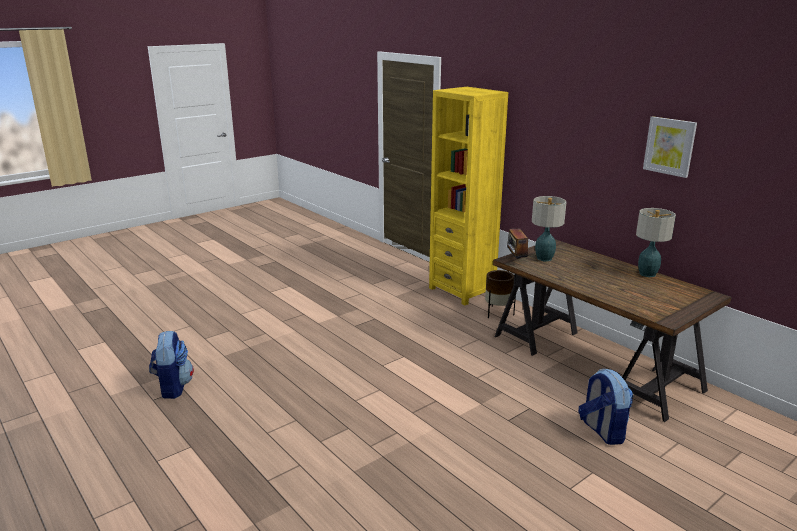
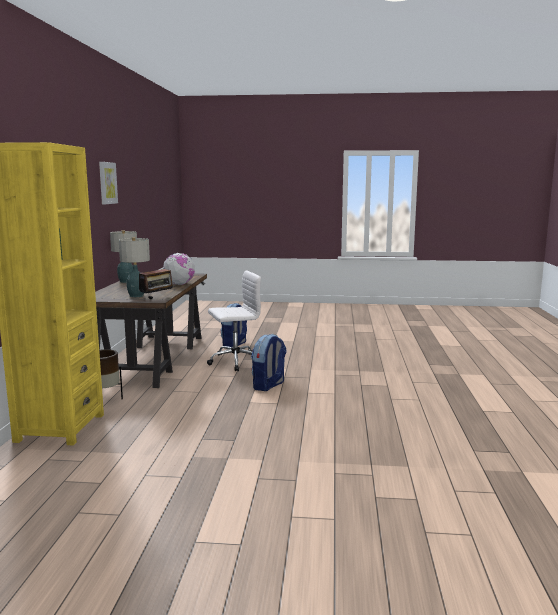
camera: 135 degrees left, 10 degrees down
(173, 387) = (483, 455): backpack -> backpack (269, 386)
(525, 398) = (234, 361): none -> white office chair
(590, 289) = (179, 284): none -> globe

